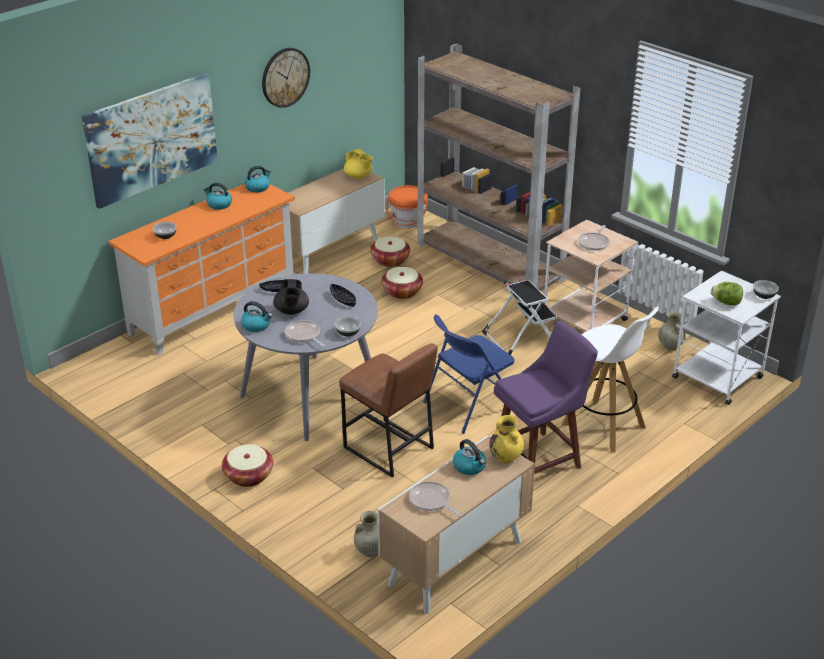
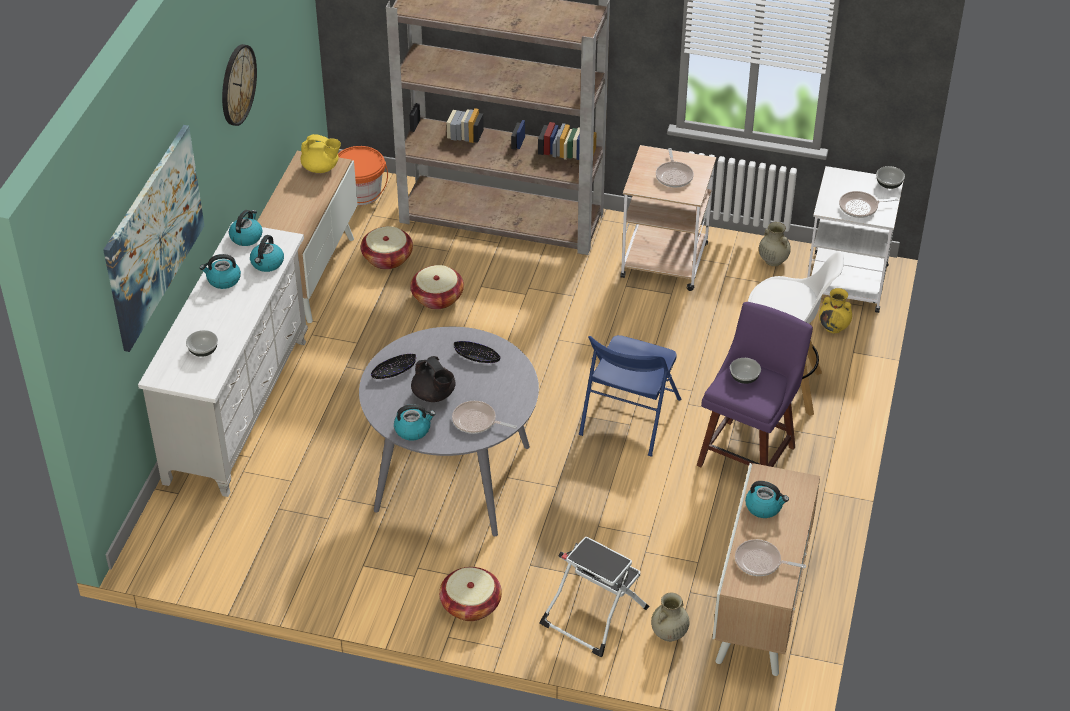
camera: 30 degrees left, 10 degrees up
(214, 311) = (239, 409): orange dresser -> white dresser
(255, 204) = (267, 263): none -> kettle
(348, 333) = (521, 399): bowl -> bowl (744, 378)
(389, 448) = (590, 506): brown chair -> none
(506, 457) = (789, 481): yellow vase -> yellow vase (834, 327)
(520, 337) = (614, 309): step ladder -> step ladder (593, 612)
(726, 303) = (861, 207): lettuce -> frying pan

